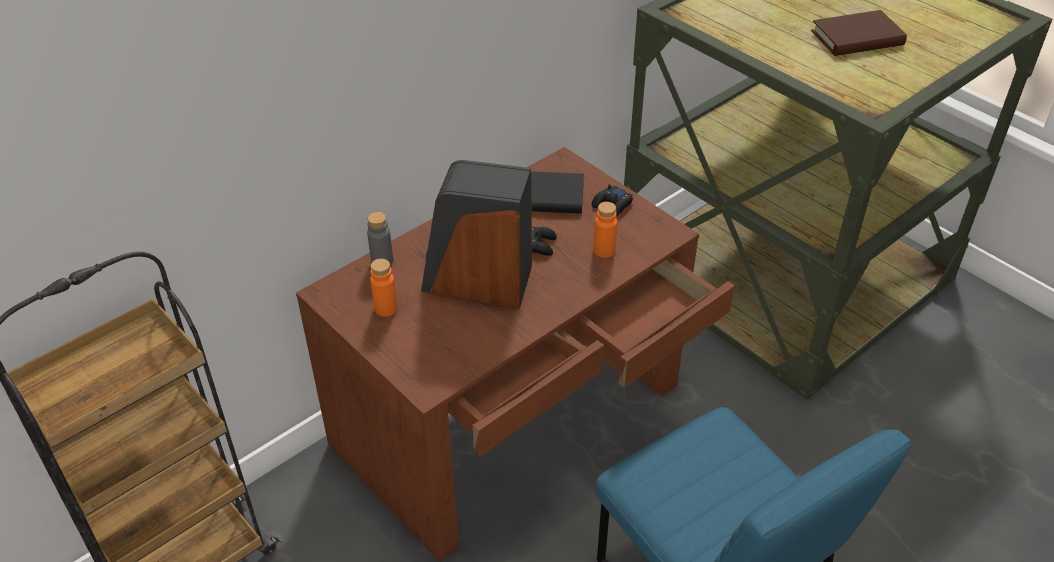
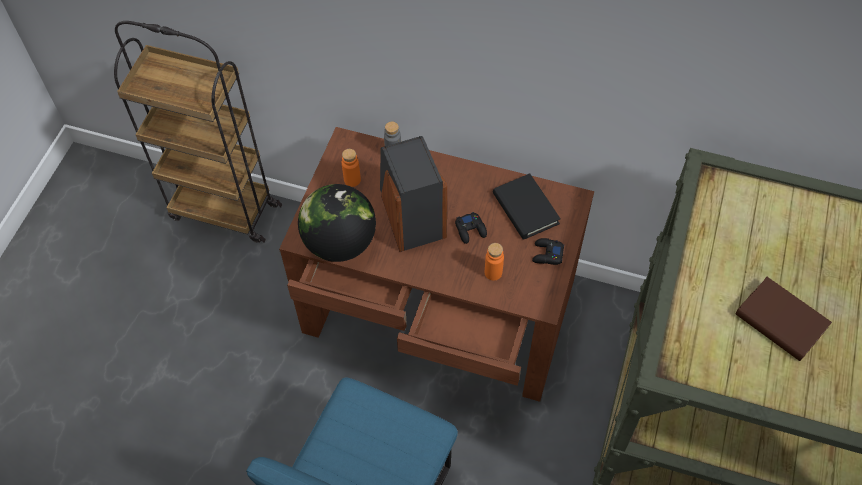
camera: 60 degrees right, 15 degrees up
(464, 354) = (340, 243): none -> globe

